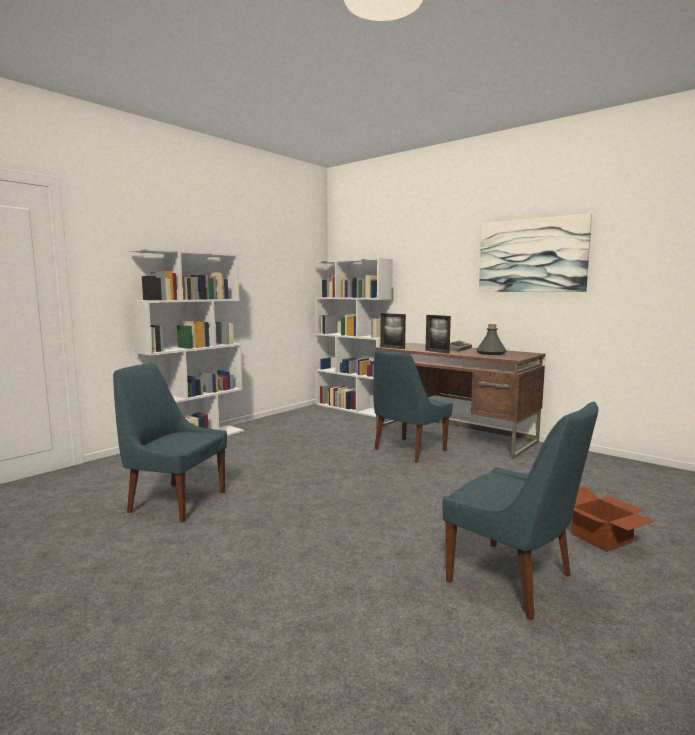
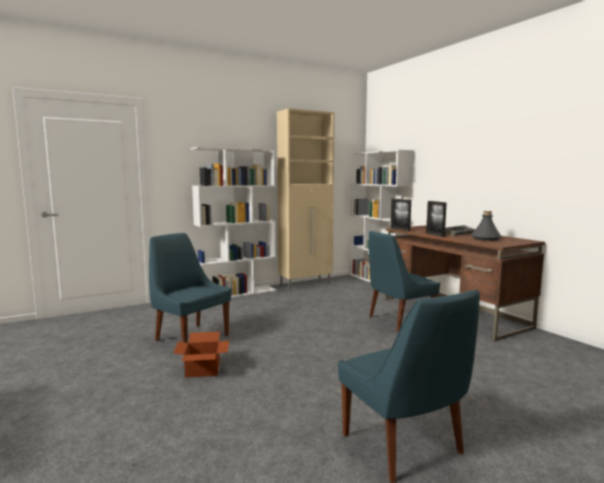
camera: 20 degrees right, 0 degrees up
(274, 420) = (306, 284): none -> beige cabinet
(531, 255) = (535, 145): picture -> none
(602, 539) = (526, 428): cardboard box -> cardboard box (202, 370)

